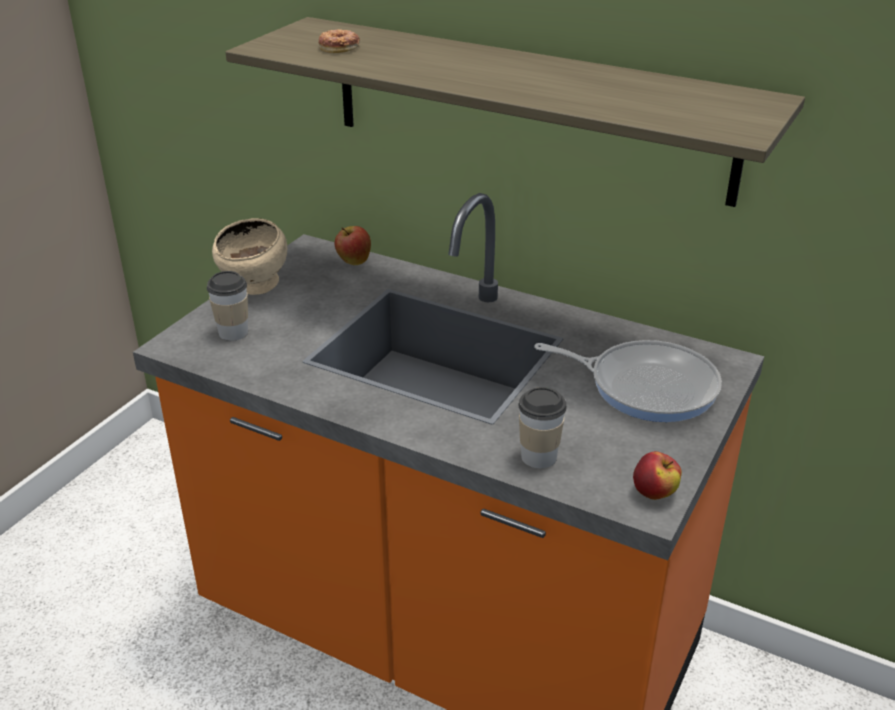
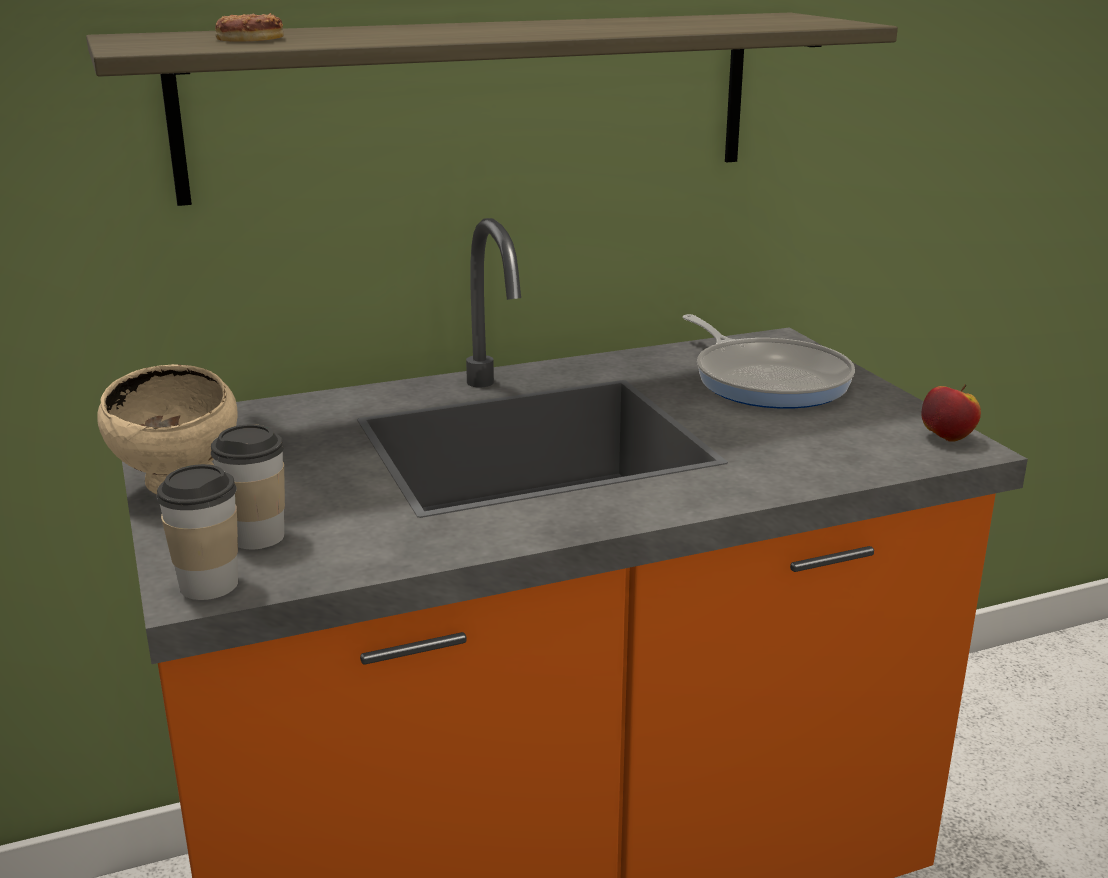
camera: 50 degrees left, 10 degrees down
(353, 262) = (254, 414): apple -> none
(539, 457) = (820, 462): cup -> cup (209, 585)
(646, 386) = (767, 380): frying pan -> frying pan turned 90 degrees clockwise

